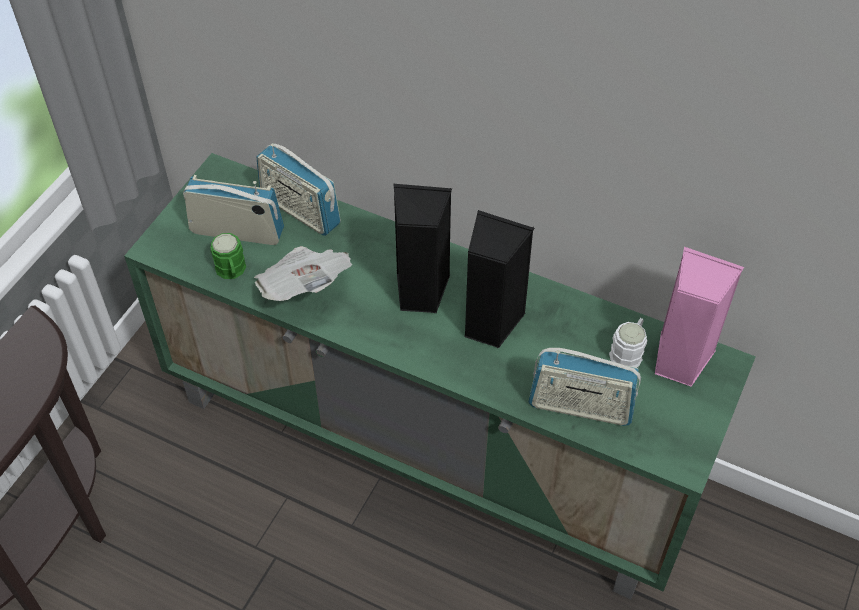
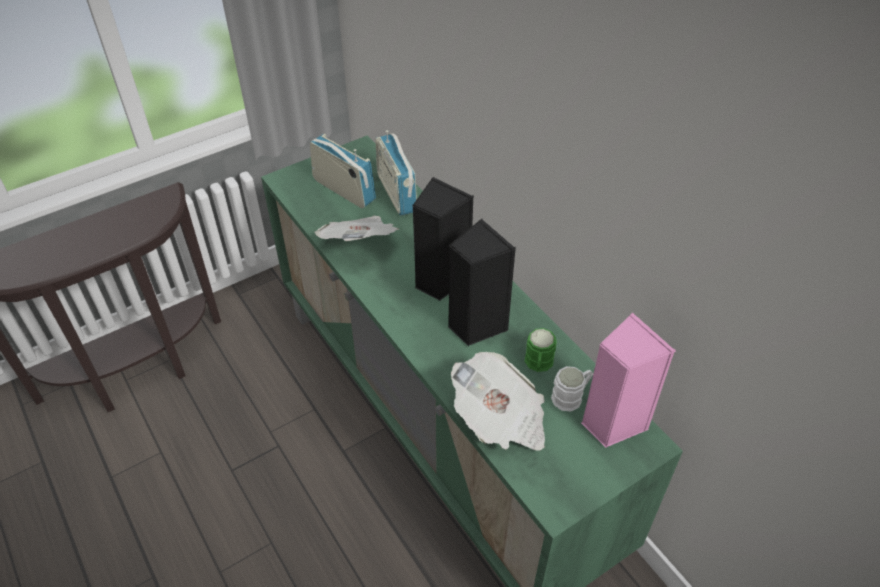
camera: 30 degrees right, 5 degrees down
(232, 271) = (320, 214): green mug -> green mug (538, 364)
(580, 407) = (500, 419): radio -> newspaper

